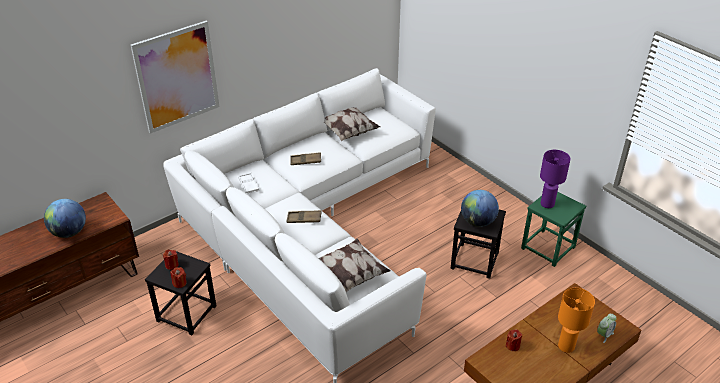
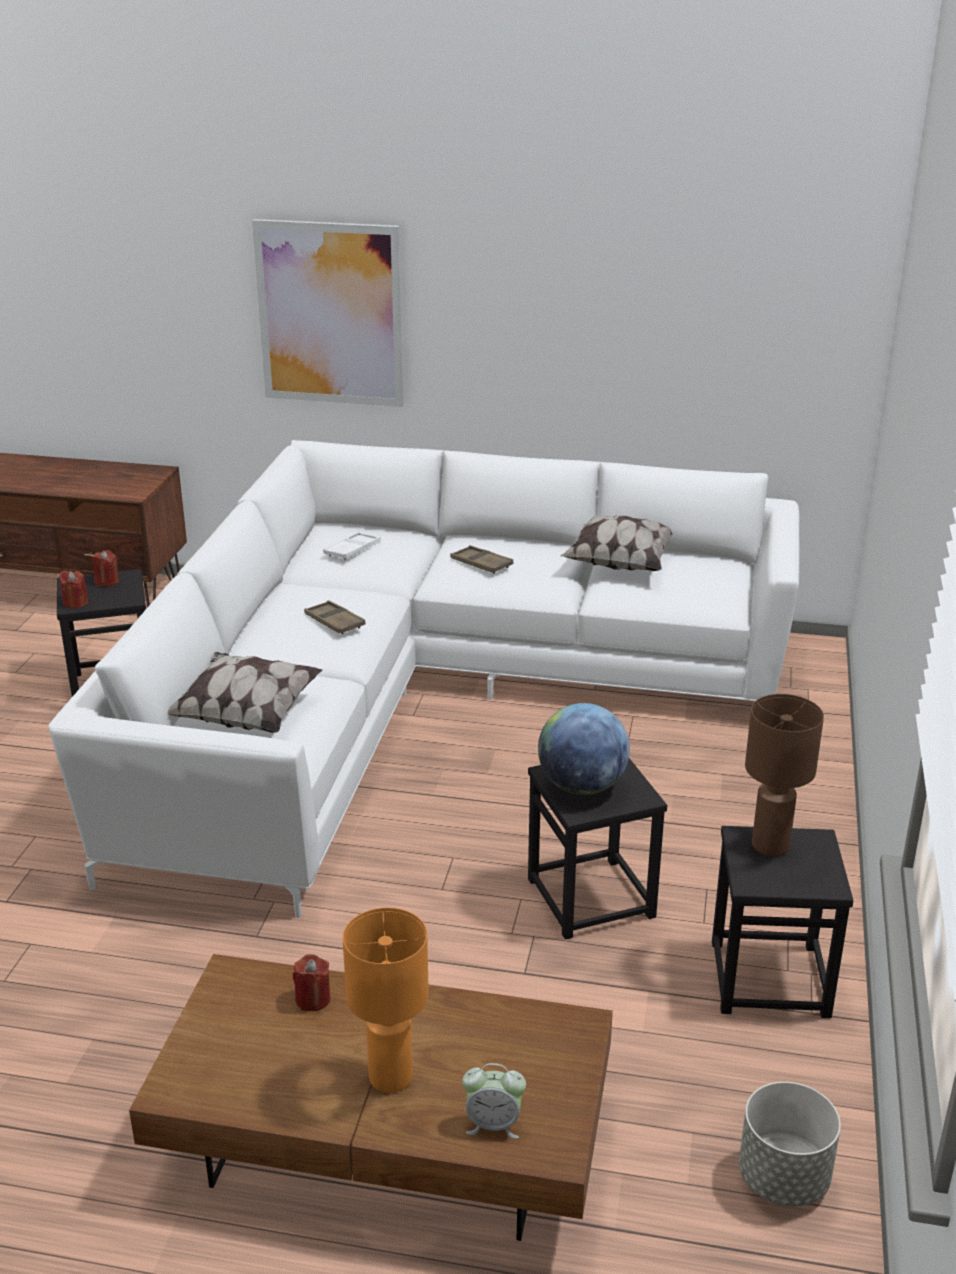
camera: 50 degrees right, 10 degrees down
(69, 232) = (66, 483): globe -> none
(547, 204) = (770, 845): purple table lamp -> brown table lamp
(547, 247) = (769, 978): green stool -> black stool
(627, 297) = (782, 1178): none -> grey planter

